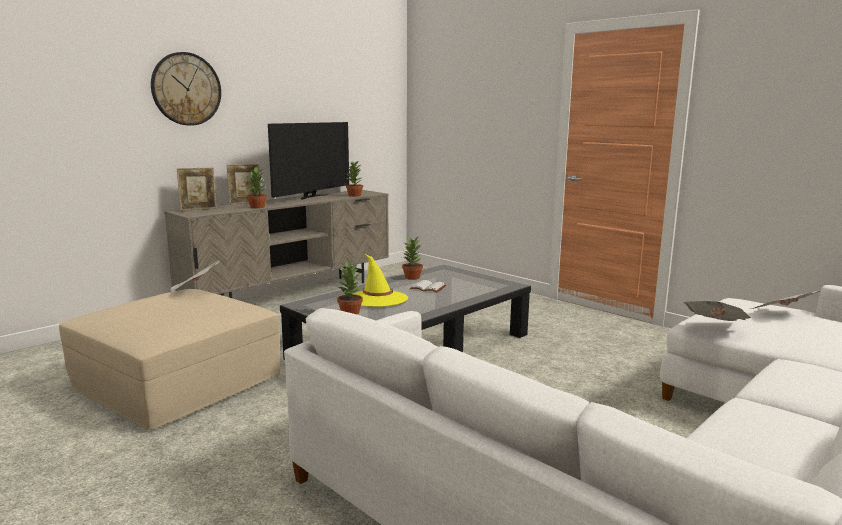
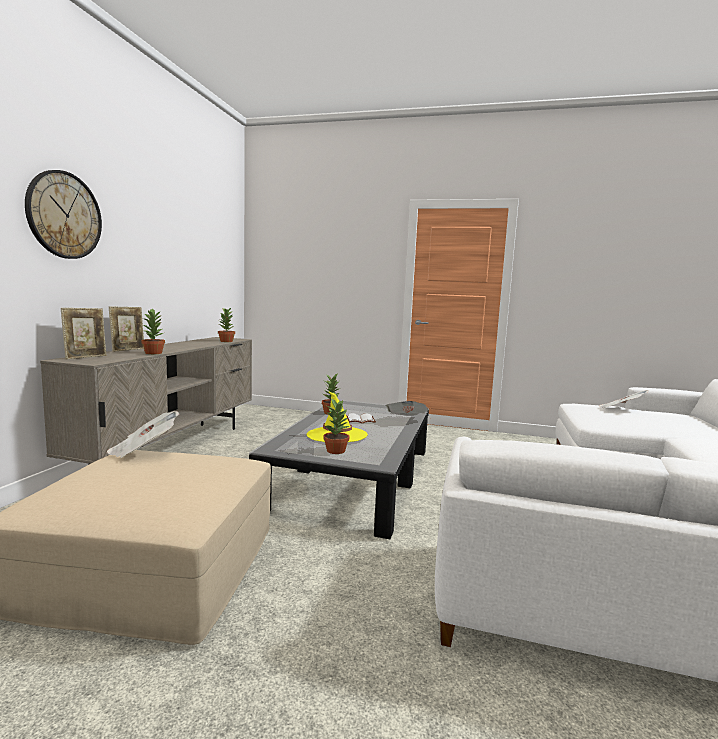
camera: 30 degrees left, 5 degrees down
(311, 197) = (186, 343): television -> none
(715, 327) = (609, 423): newspaper -> newspaper (406, 420)

